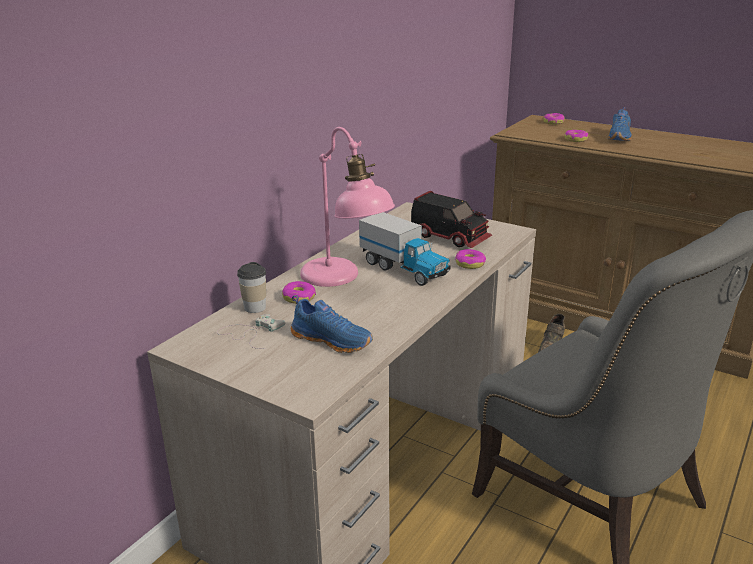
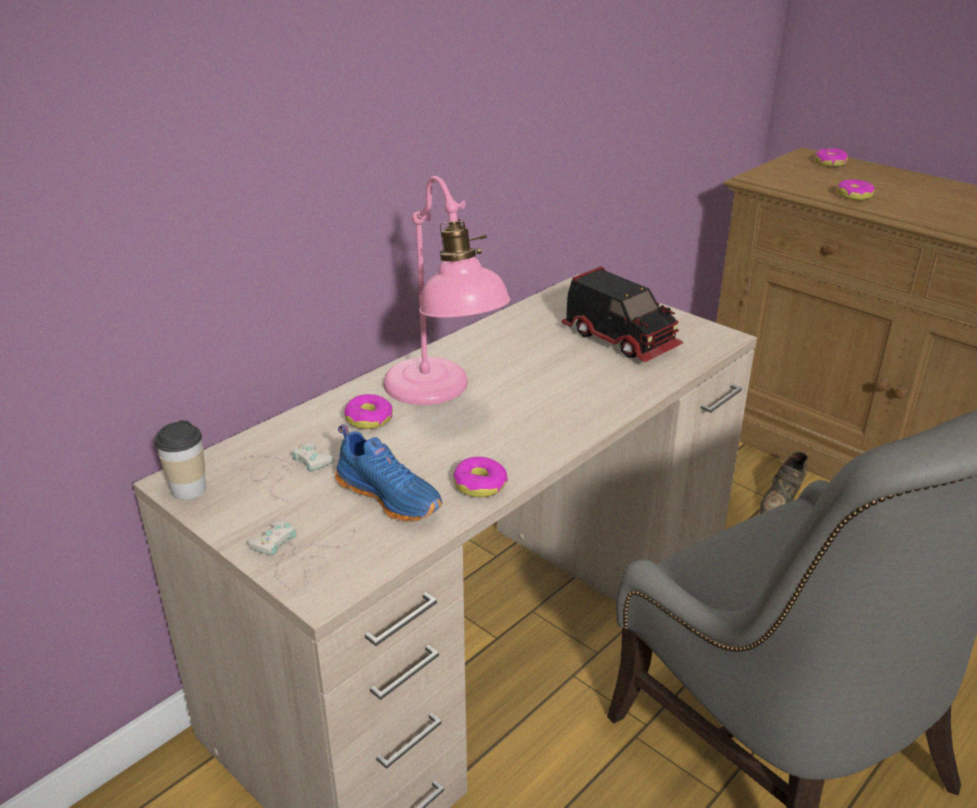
camera: 10 degrees right, 5 degrees up
(255, 308) = (302, 429): cup -> cup (188, 489)
(283, 381) = (297, 557): none -> white game controller
(404, 269) = (536, 387): toy truck -> none
(470, 264) = (636, 388): donut -> donut (480, 484)
(620, 137) = (926, 196): blue shoe -> none

